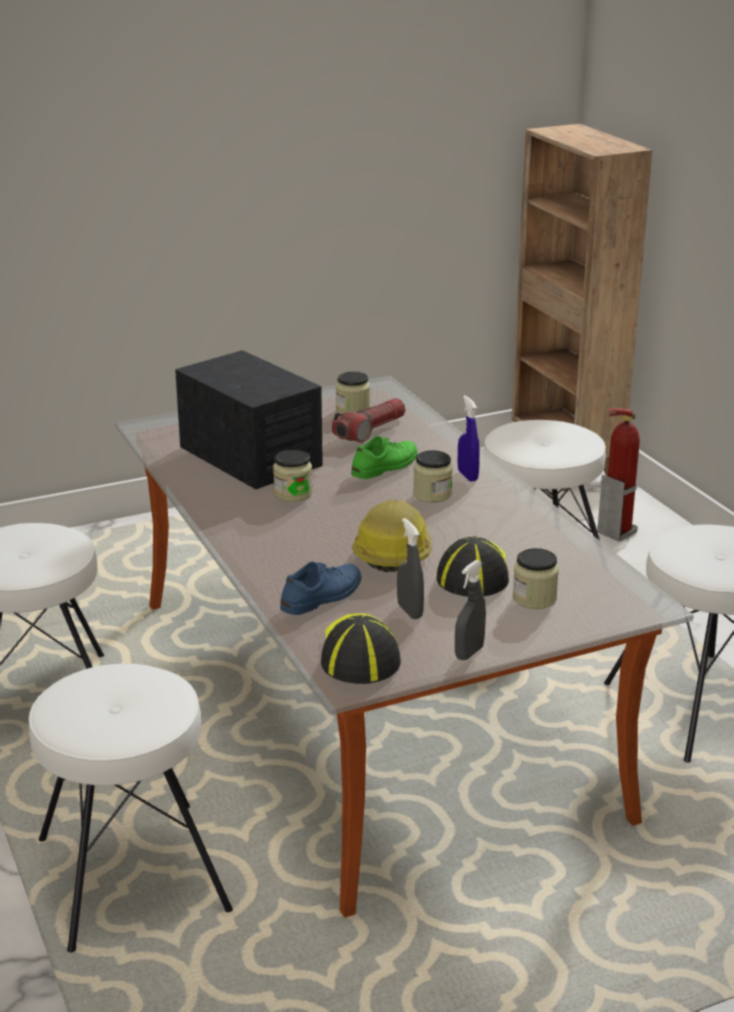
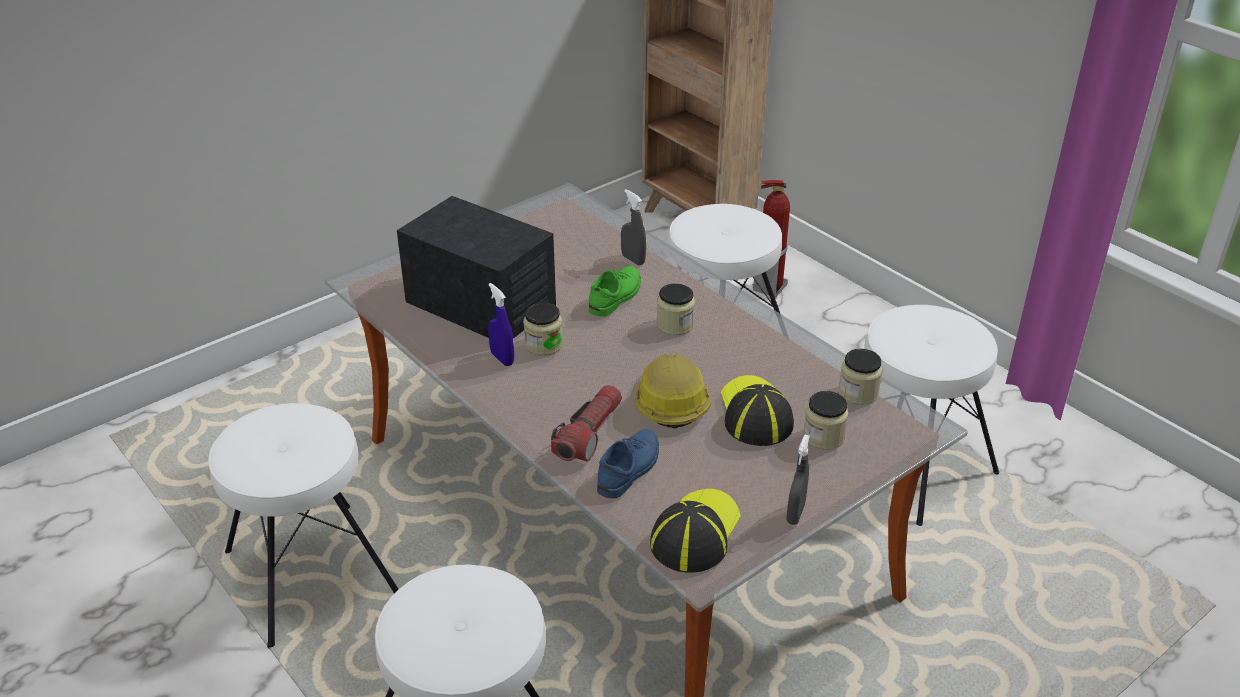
camera: 15 degrees left, 10 degrees up
(353, 410) = (554, 231): jar -> jar (858, 392)
(359, 653) = (695, 533): cap -> cap turned 45 degrees clockwise
(370, 430) = (581, 254): flashlight -> flashlight (589, 434)
(410, 611) = (719, 473): grey spray bottle -> grey spray bottle (633, 259)
(467, 476) = (697, 297): blue spray bottle -> blue spray bottle (502, 358)

